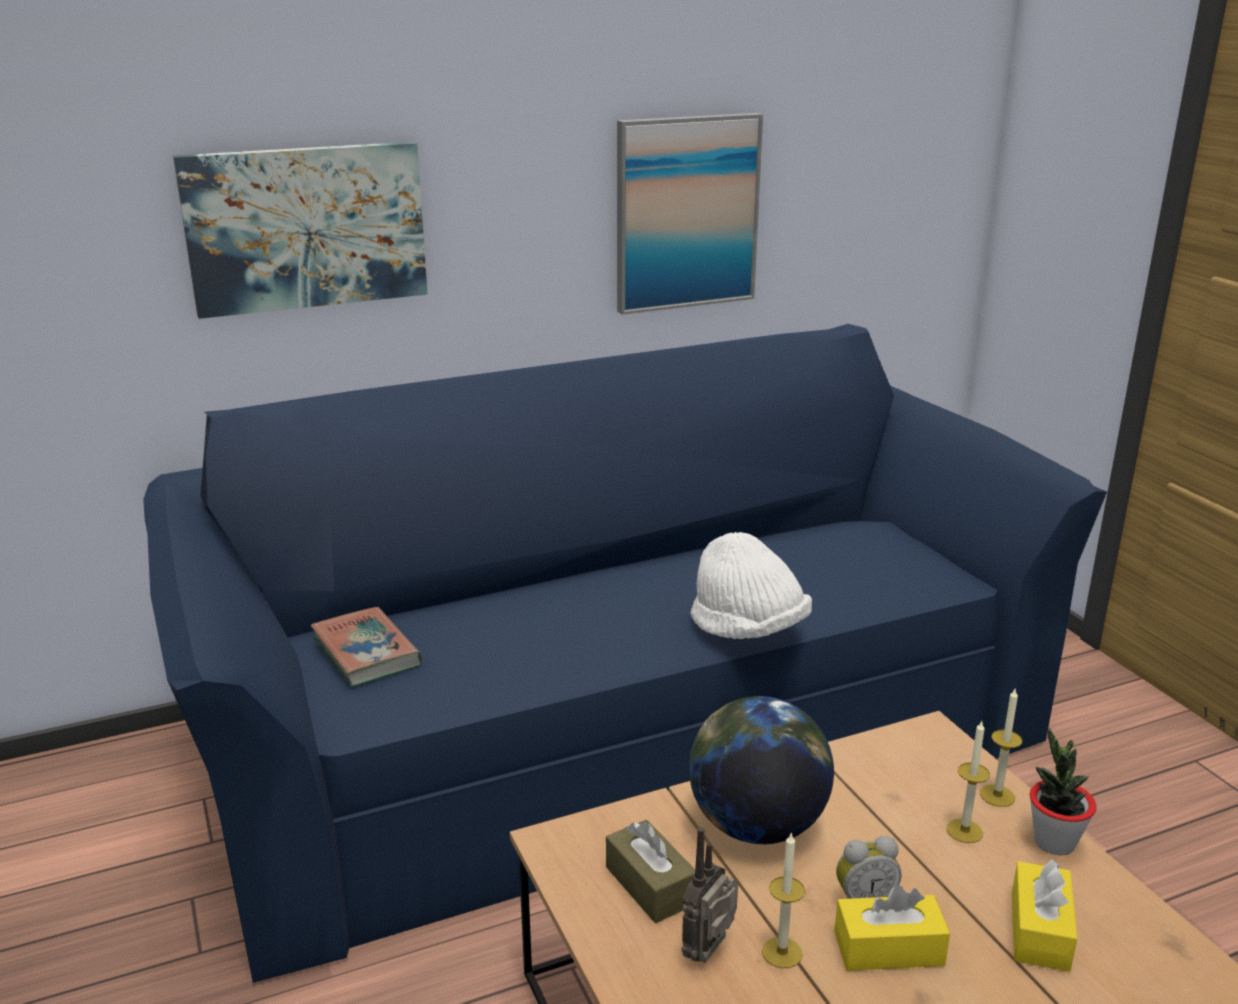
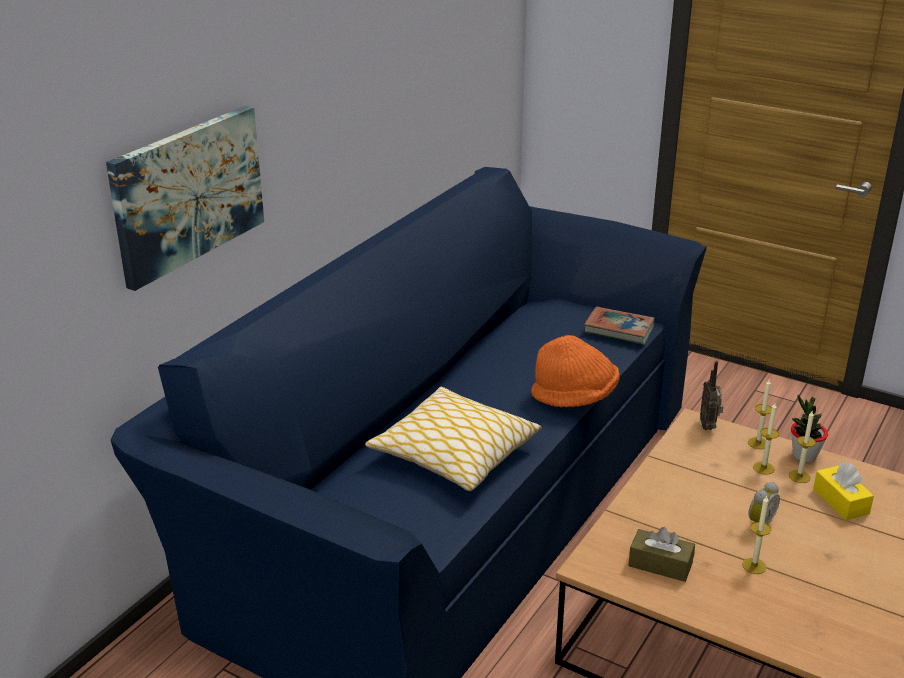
camera: 35 degrees left, 5 degrees up
(366, 652) = (370, 502): book -> book (619, 329)
(522, 638) = (454, 453): none -> pillow
(686, 213) = (388, 112): picture -> none
(710, 953) = (725, 582): radio -> radio (709, 426)
(748, 629) = (575, 397): white hat -> orange hat
(757, 827) = (673, 510): globe -> none
(888, 948) = (793, 540): yellow tissue box -> none
(1010, 866) = (799, 476): none -> candle

